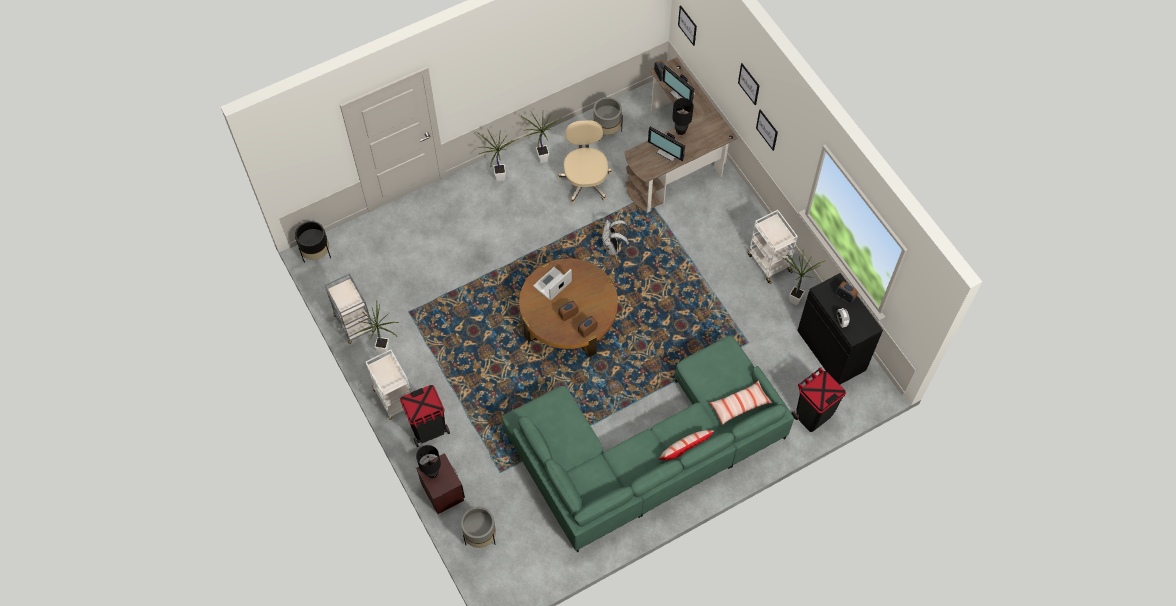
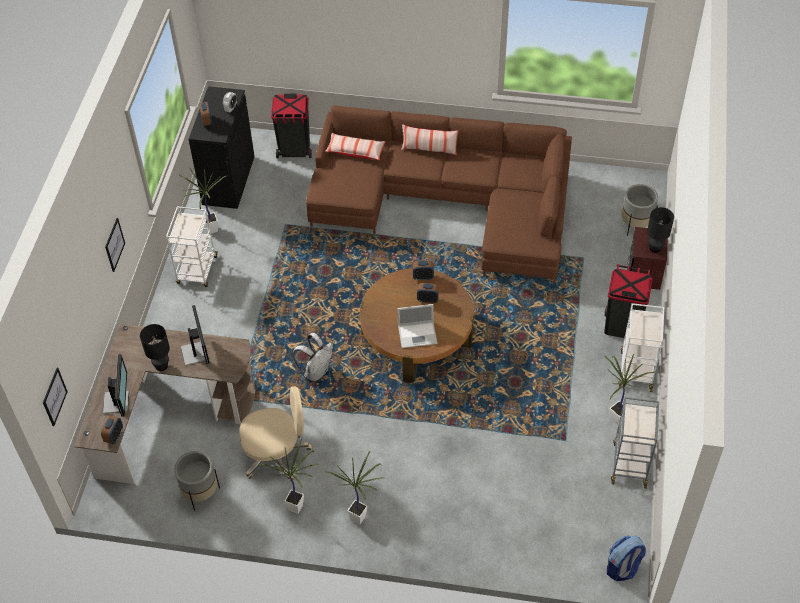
camera: 140 degrees left, 10 degrees down
(316, 253) = (623, 568): black planter -> backpack
(585, 181) = (276, 454): beige office chair -> beige office chair turned 135 degrees counterclockwise
(646, 451) = (449, 202): green sofa -> brown sofa
(749, 84) = (92, 257): picture -> none

